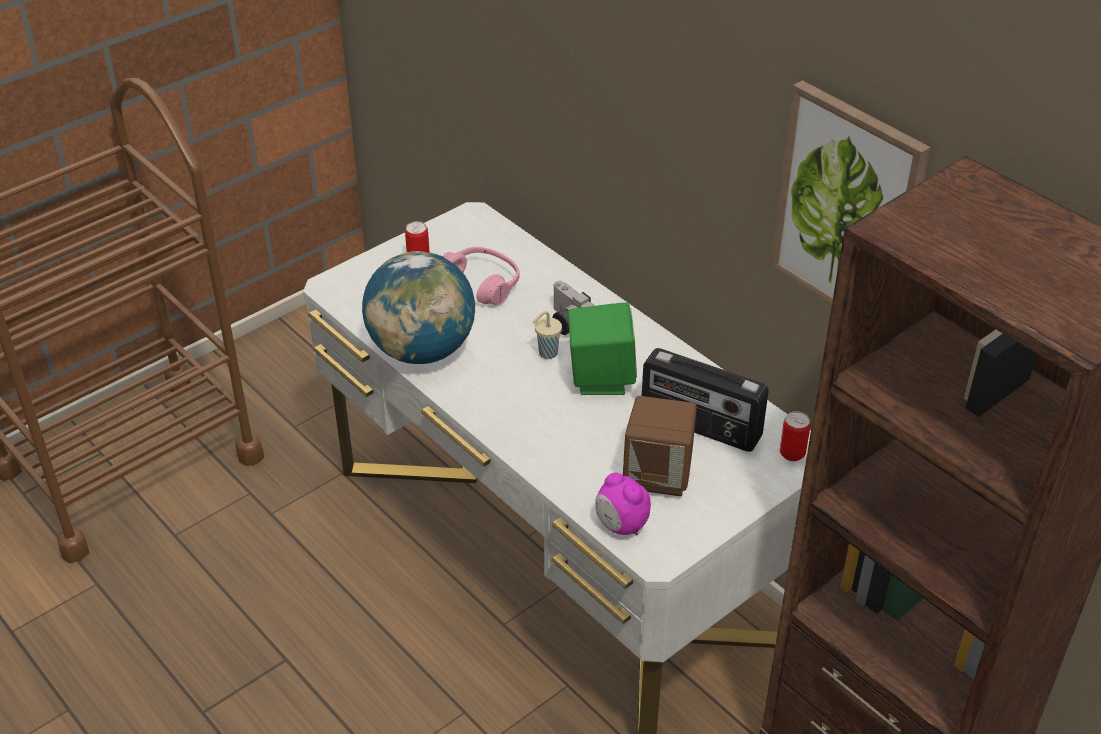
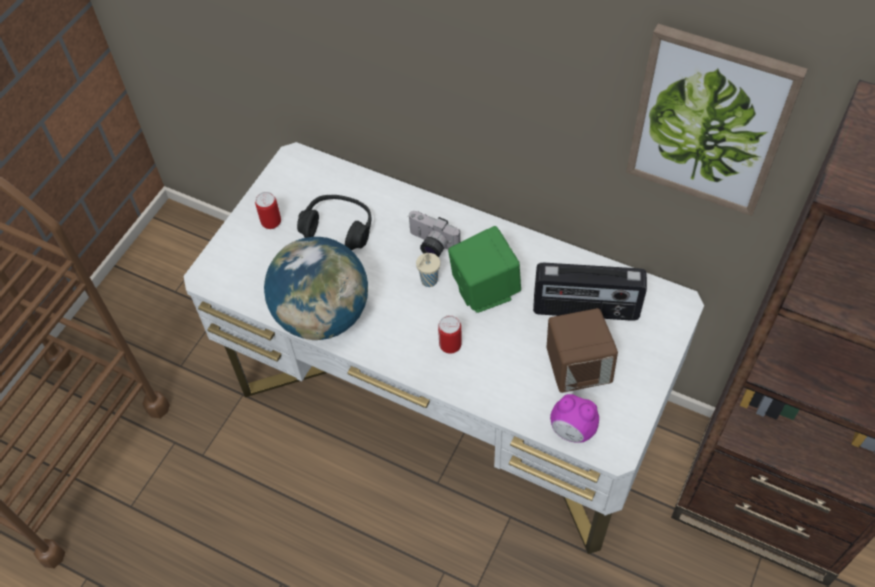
camera: 20 degrees left, 15 degrees up
(482, 284) = (338, 228): pink headphones -> black headphones
(792, 454) = (668, 310): can -> can (450, 345)

